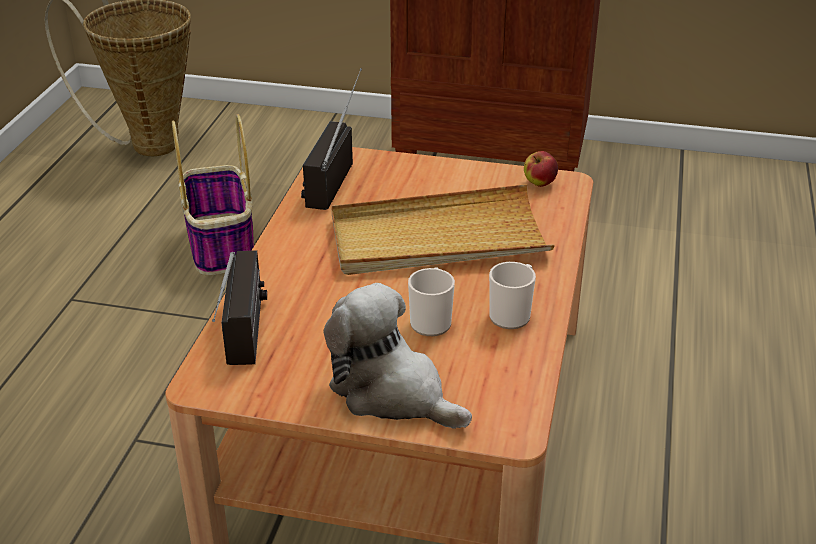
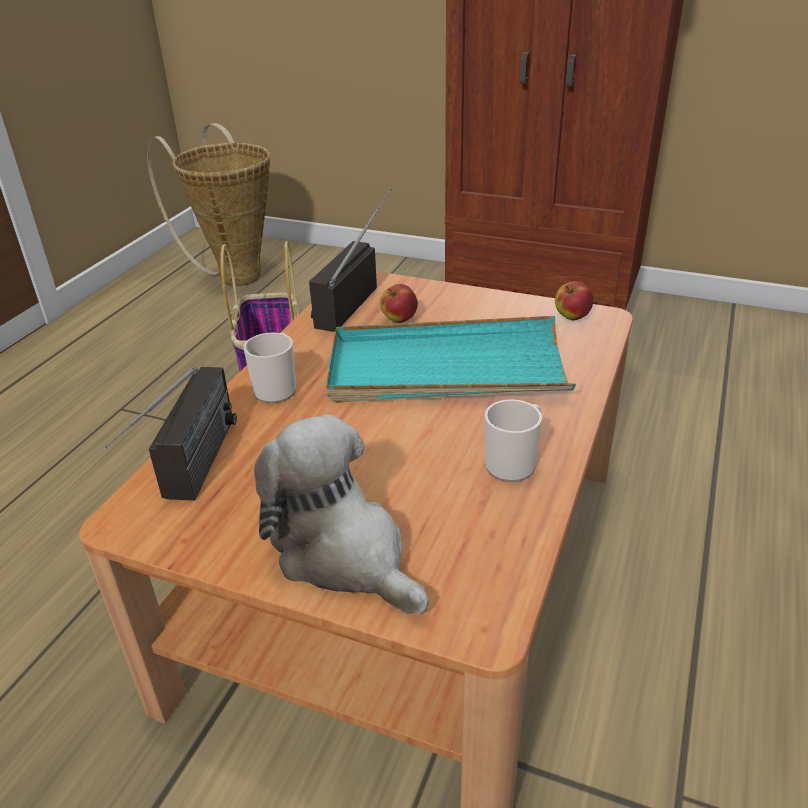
camera: 10 degrees right, 0 degrees up
(383, 194) = (399, 319): none -> apple
(431, 320) = (415, 463): mug -> mug (277, 388)
(437, 238) = (446, 369): beige tray -> turquoise tray

